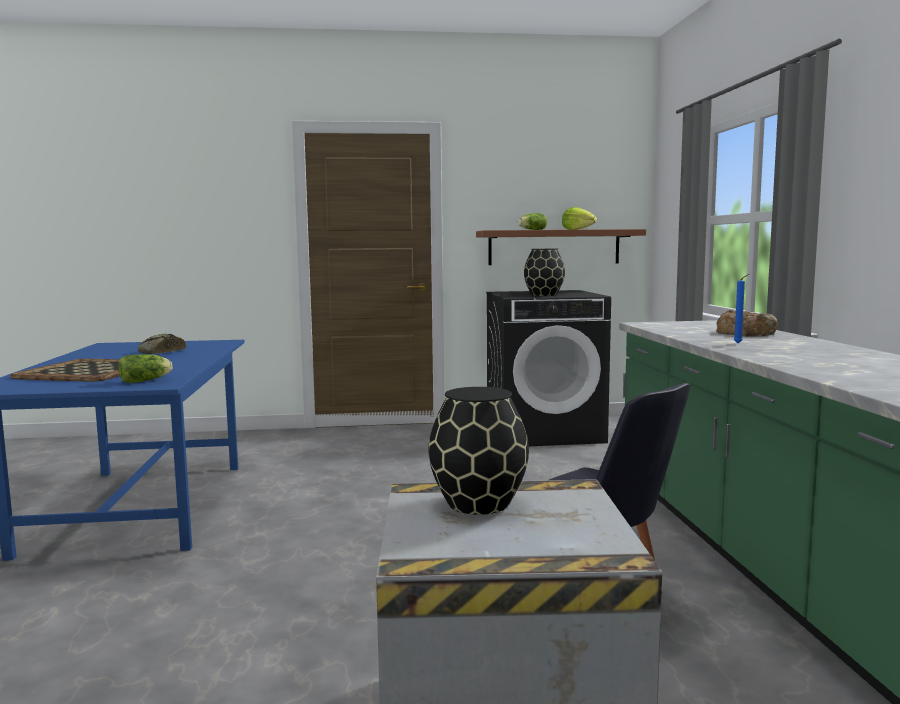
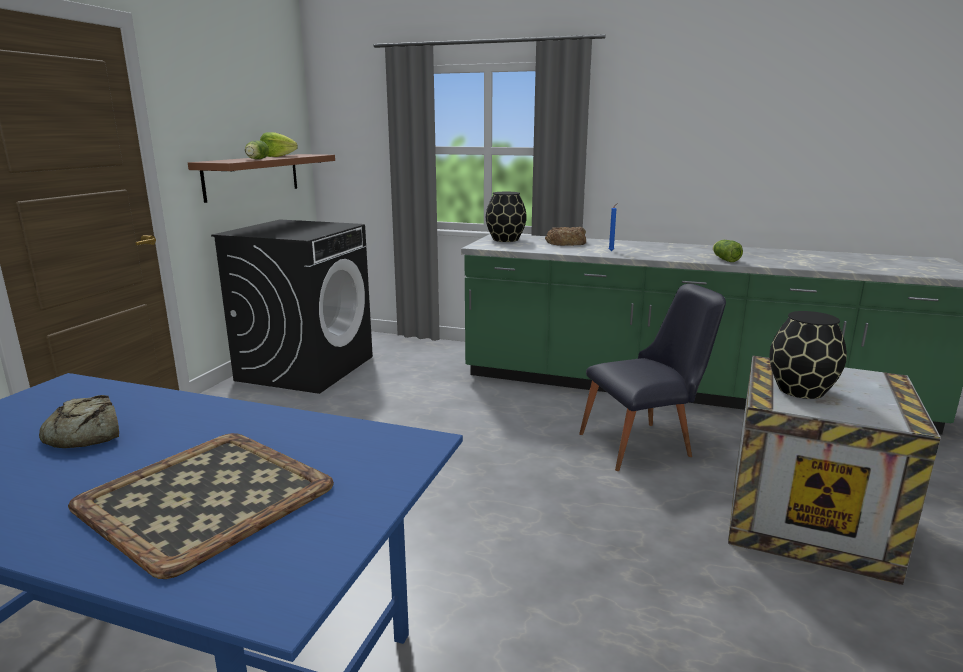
camera: 65 degrees left, 10 degrees up
(147, 380) = (375, 451): lettuce -> lettuce (724, 259)
(543, 295) = (308, 231): black vase -> black vase (505, 240)

